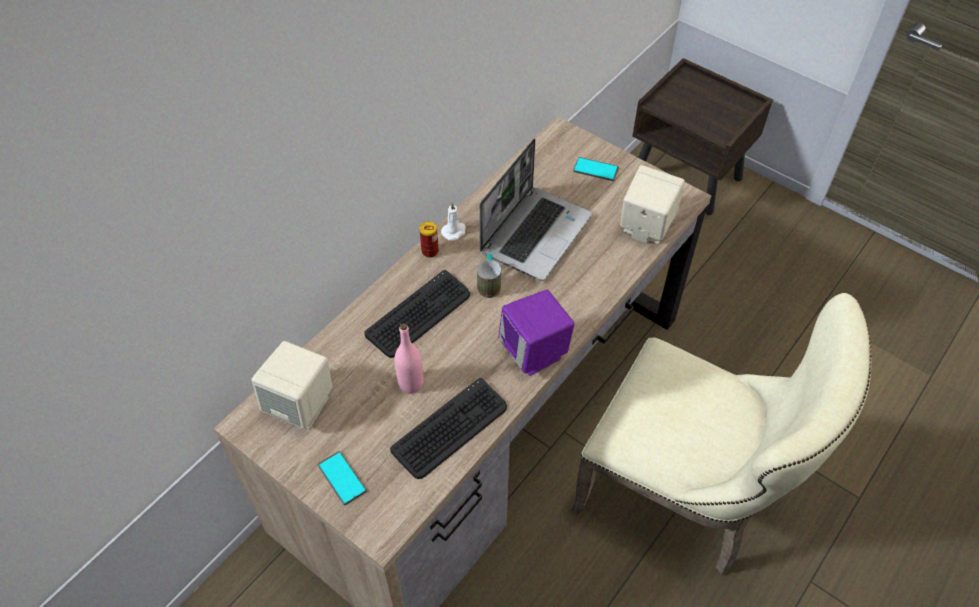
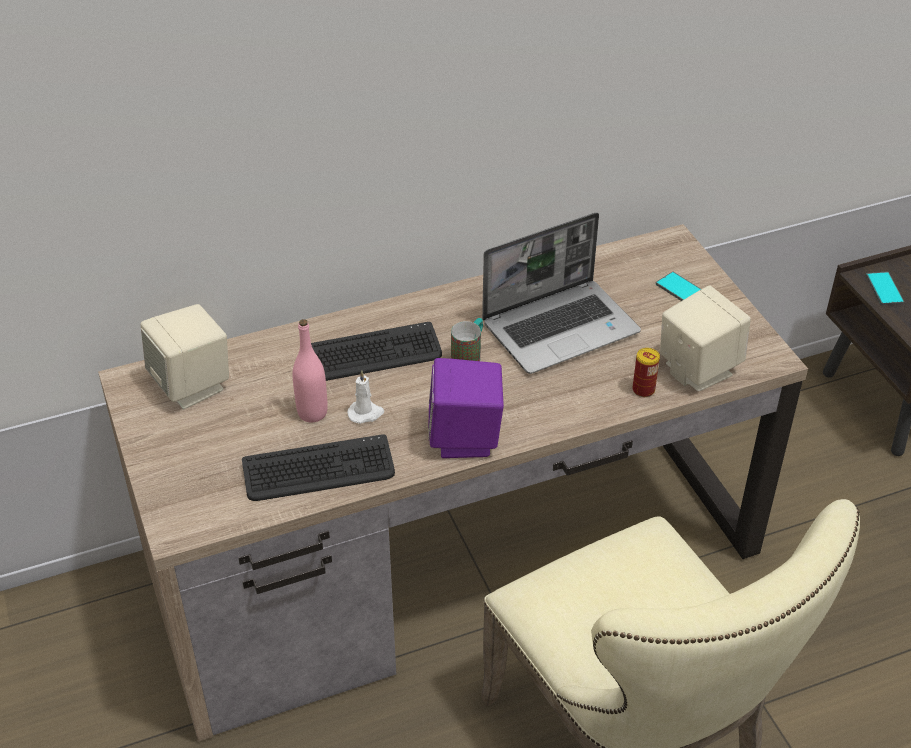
camera: 30 degrees right, 10 degrees down
(341, 478) = (178, 465): phone -> phone (884, 289)
(430, 251) = (431, 301): can -> can (643, 390)
(454, 231) = (472, 293): white candle -> white candle (366, 413)

